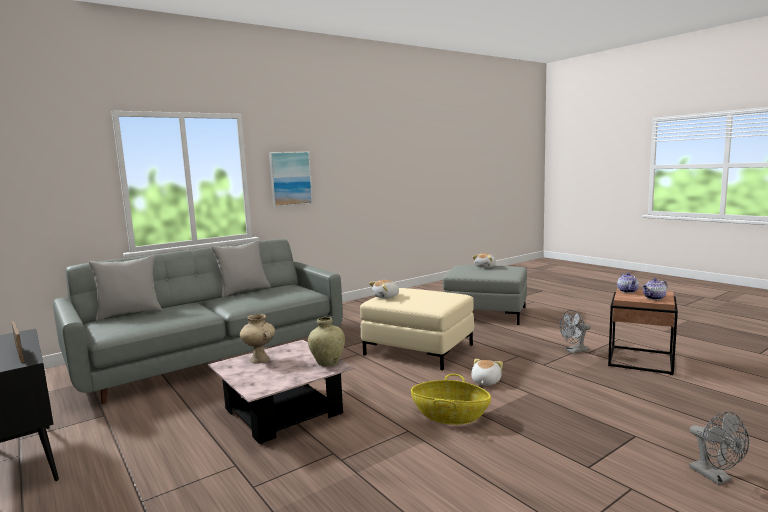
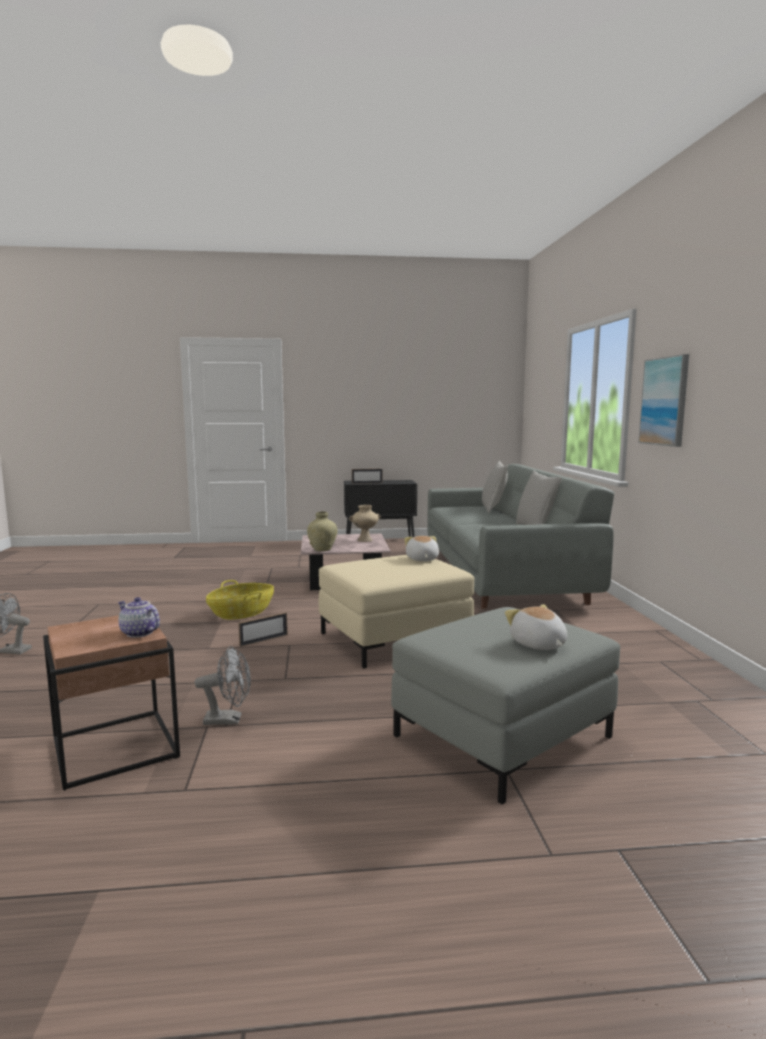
camera: 120 degrees right, 0 degrees up
(485, 381) = (264, 640): plush toy -> picture frame
(574, 351) = (229, 720): grey fan -> grey fan turned 75 degrees clockwise
(654, 298) = (84, 630): teapot -> none

